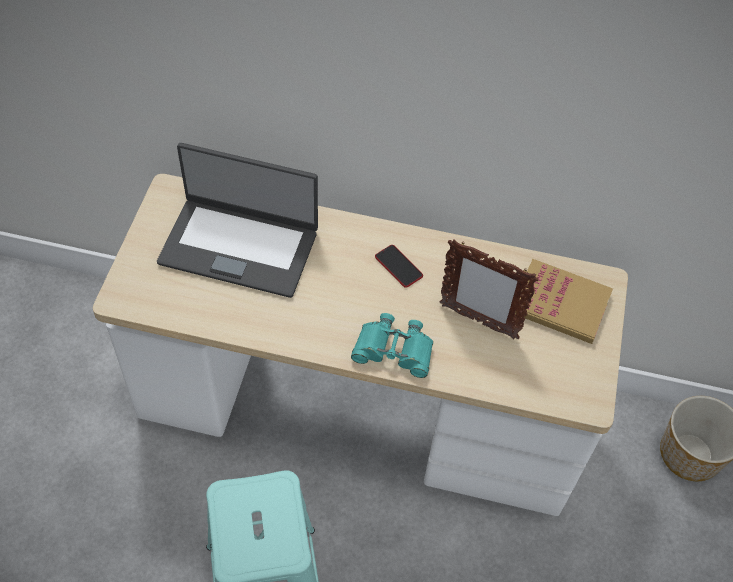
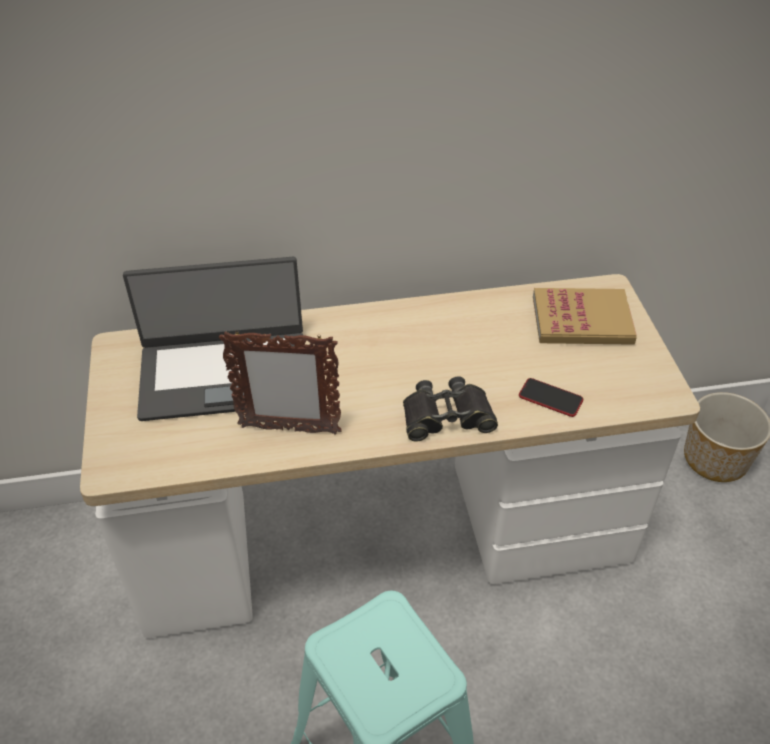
camera: 20 degrees left, 10 degrees down
(394, 350) = (446, 416): turquoise binoculars -> black binoculars
(398, 266) = (405, 339): phone -> phone (550, 398)
(477, 321) = (514, 361): picture frame -> picture frame (288, 429)

